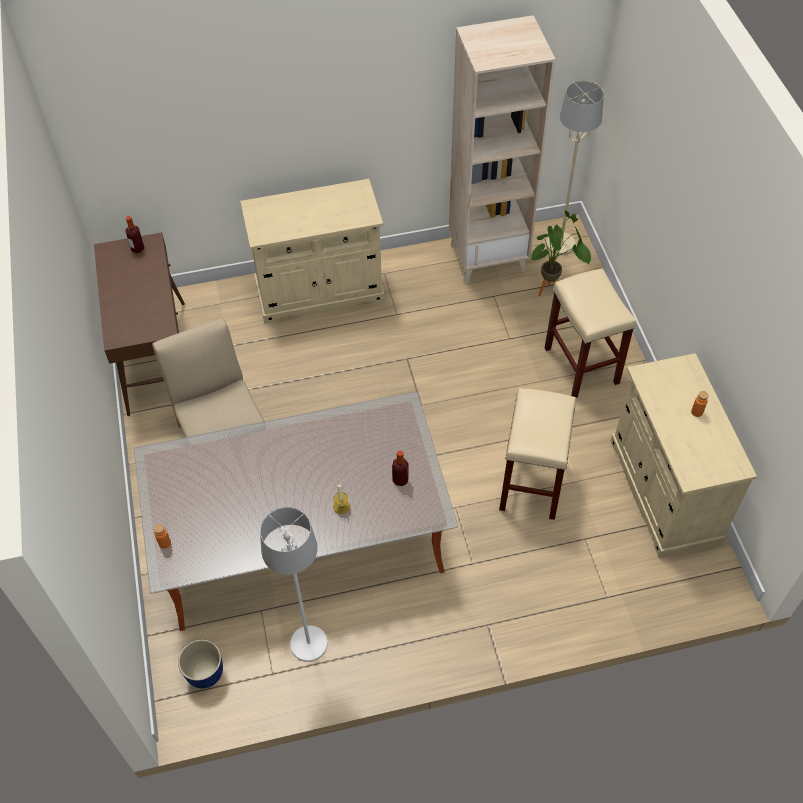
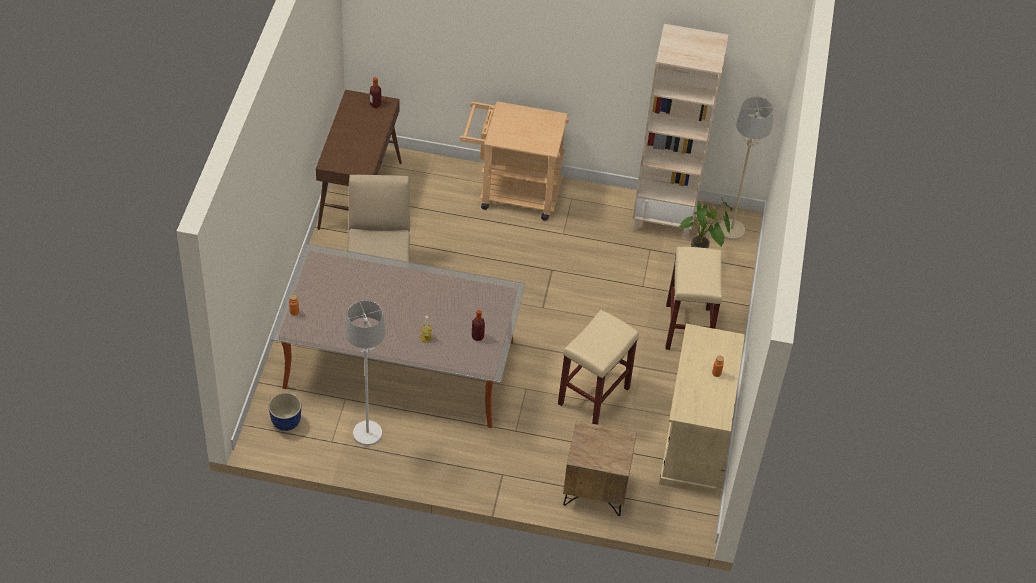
camera: 20 degrees right, 5 degrees down
(319, 291) = (512, 193): beige cabinet -> beige cart
(598, 597) = (595, 491): none -> brown nightstand

